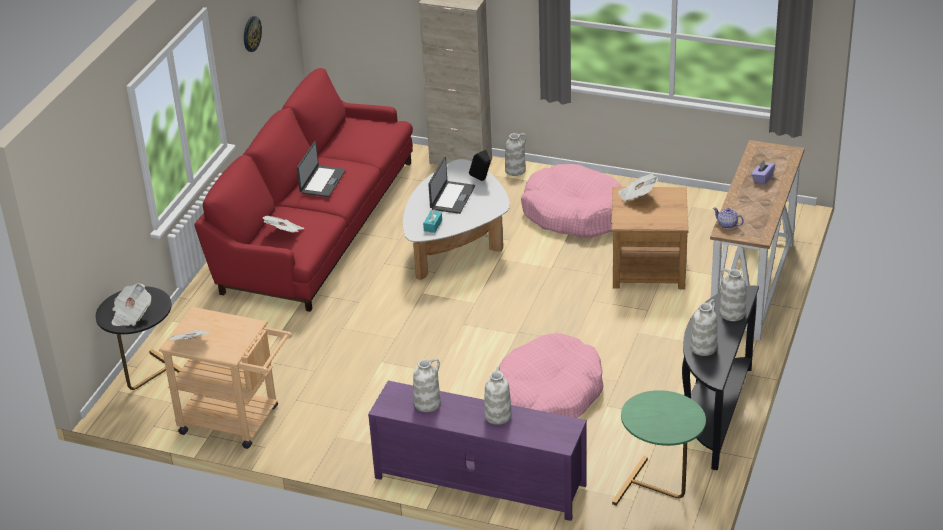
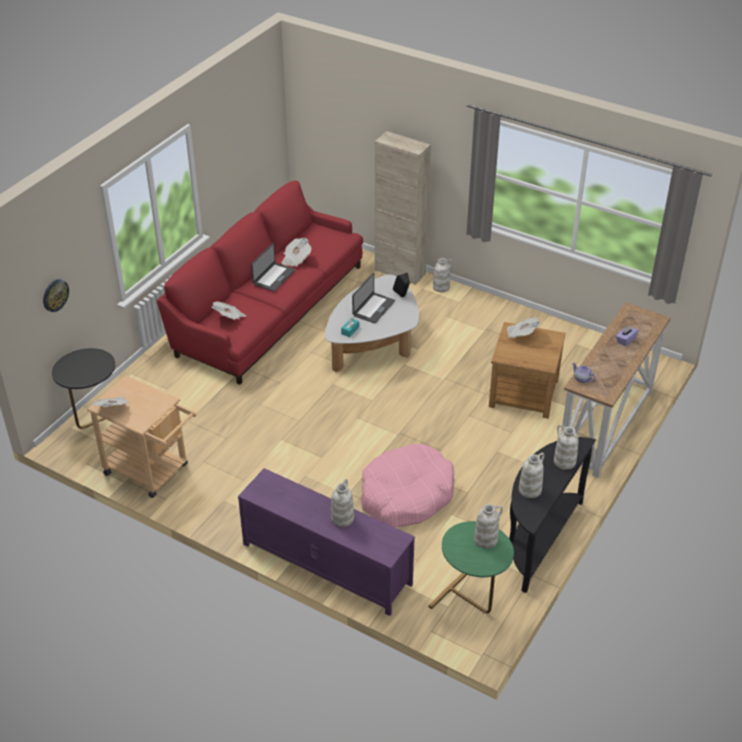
camera: 10 degrees right, 5 degrees up
(131, 315) = (80, 373): newspaper -> newspaper (296, 259)
(251, 33) = (236, 147): wall clock -> wall clock (55, 295)
(427, 403) = (289, 495): white vase -> white vase (486, 539)
(573, 213) = (476, 333): pink dog bed -> none

